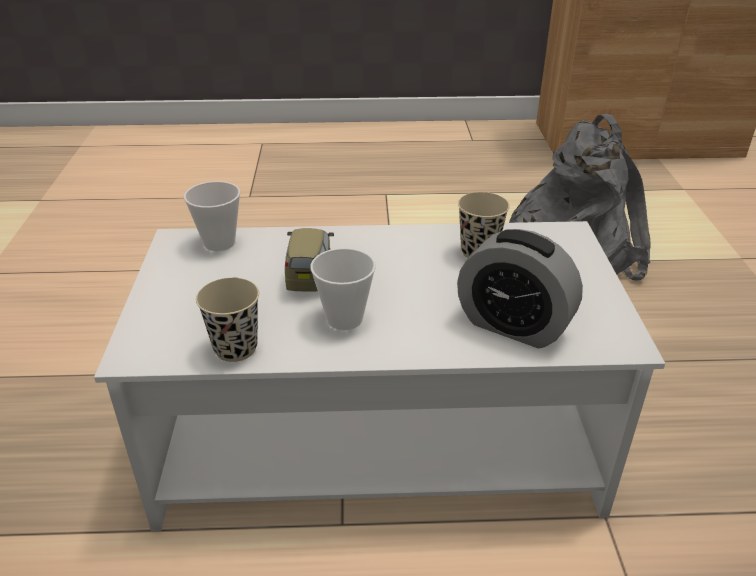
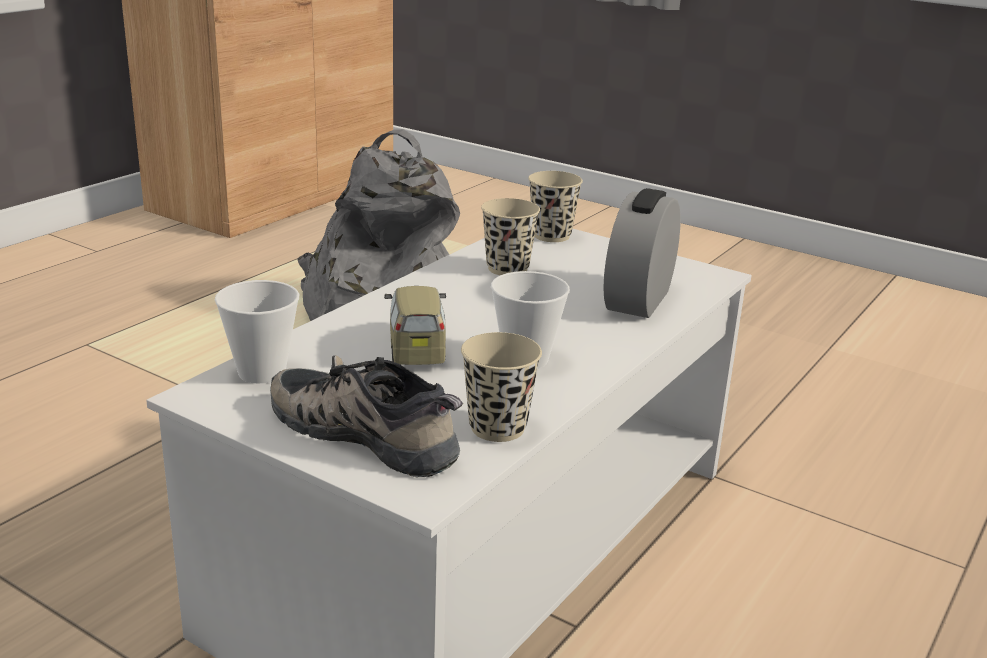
camera: 55 degrees left, 10 degrees down
(184, 306) = (368, 432): none -> shoe
(309, 273) = (416, 348): toy car -> toy car turned 45 degrees clockwise
(513, 325) = (638, 300): alarm clock -> alarm clock turned 135 degrees clockwise
(568, 243) = (551, 235): none -> beige cup

